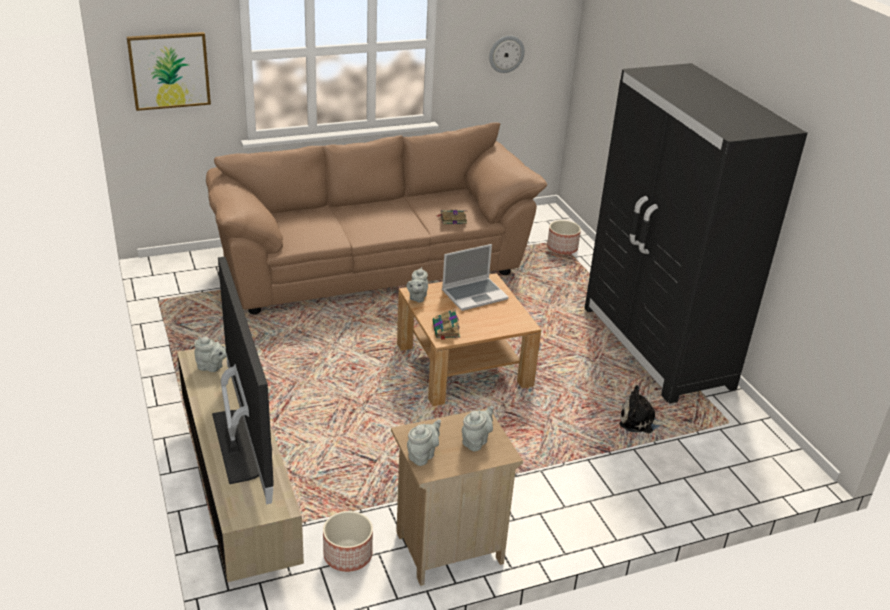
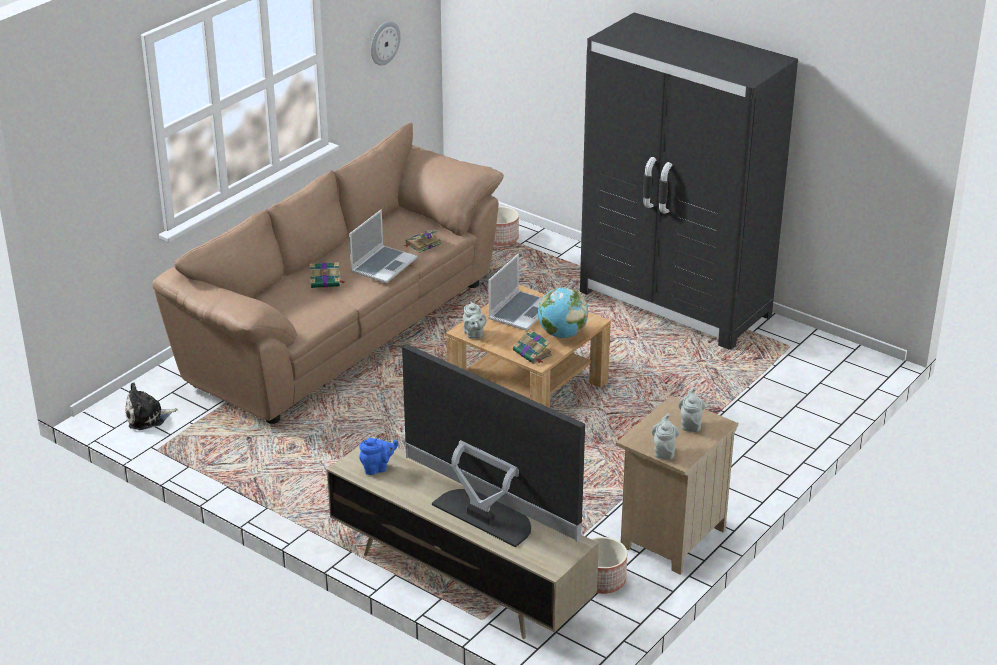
camera: 30 degrees left, 0 degrees up
(169, 70) = (90, 179): picture -> none
(212, 367) = (377, 468): grey teapot -> blue teapot
(350, 219) = (326, 281): none -> book
(405, 223) = (383, 265): none -> laptop
(487, 324) = (562, 334): none -> globe
(639, 421) = (721, 375): plush toy -> plush toy (147, 417)

